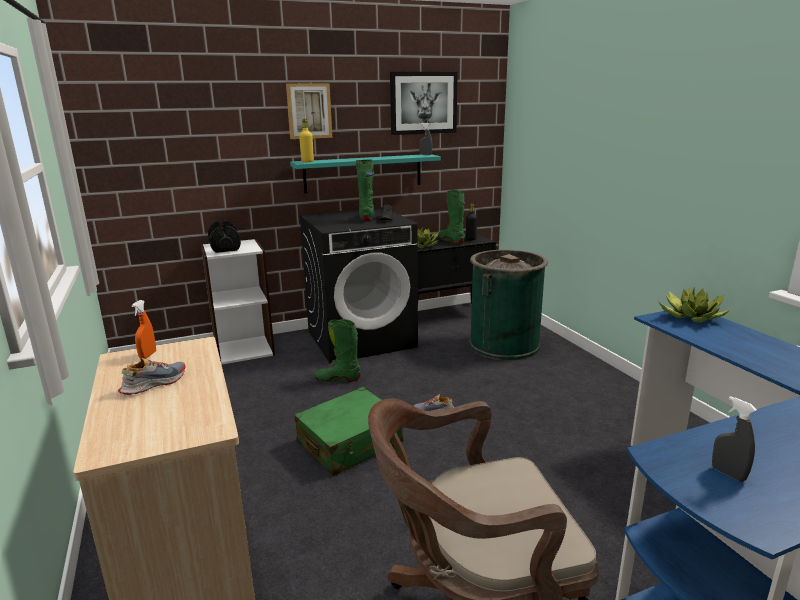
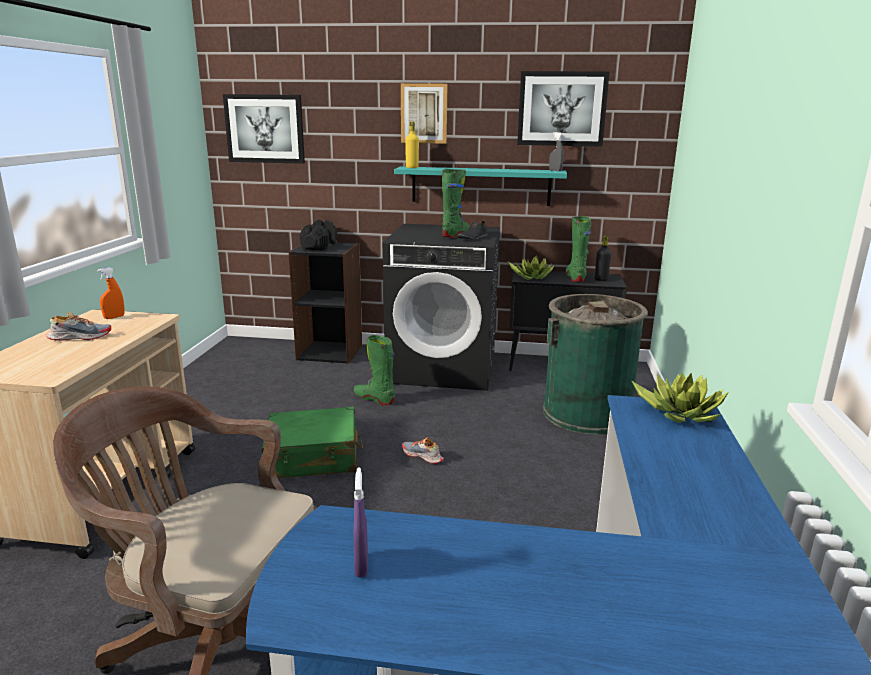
camera: 30 degrees right, 0 degrees up
(142, 133) = (265, 129): none -> picture
(244, 349) = (330, 352): white bookcase -> black bookcase
(728, 474) = (361, 565): grey spray bottle -> purple spray bottle

